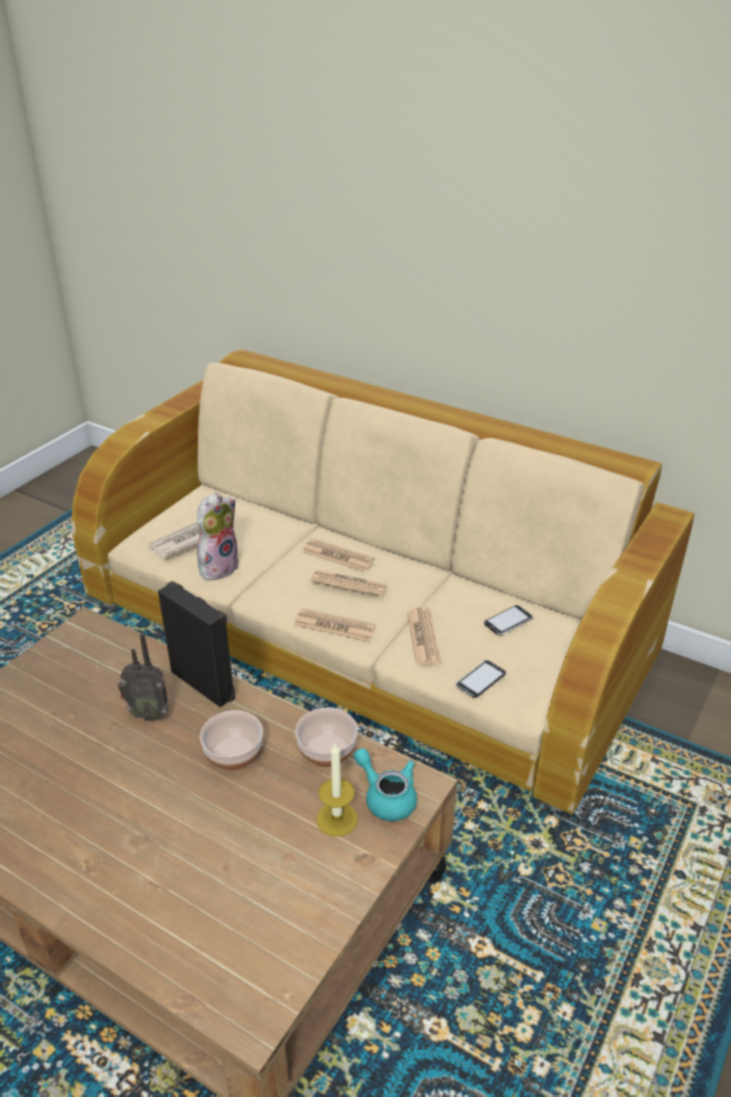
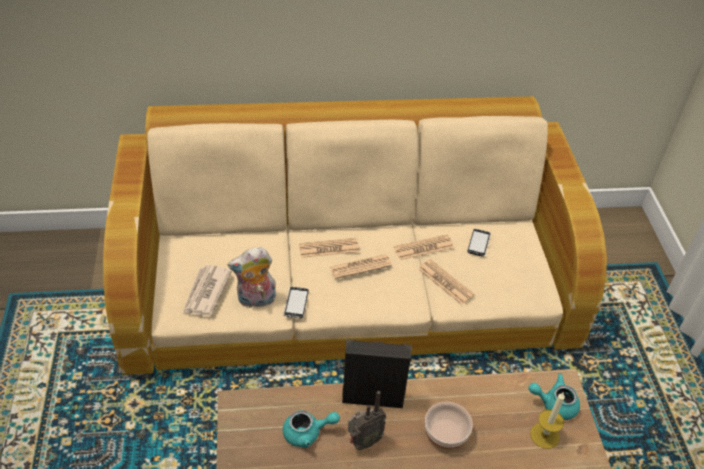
camera: 40 degrees left, 10 degrees up
(111, 678) = (307, 433): none -> turquoise teapot
(218, 566) = (256, 300): plush toy -> plush toy turned 105 degrees counterclockwise
(327, 750) = (493, 396): bowl -> none
(334, 626) = (384, 304): newspaper -> newspaper (423, 248)
(480, 680) = (504, 294): phone -> phone (296, 303)

